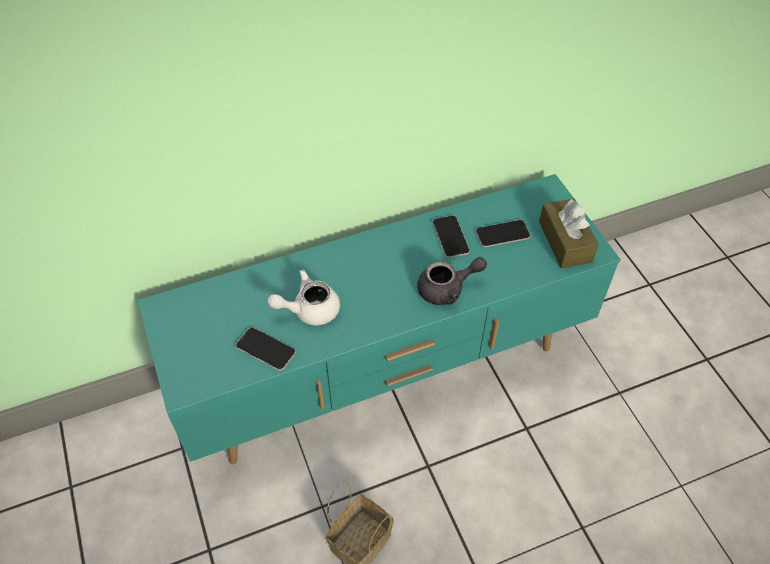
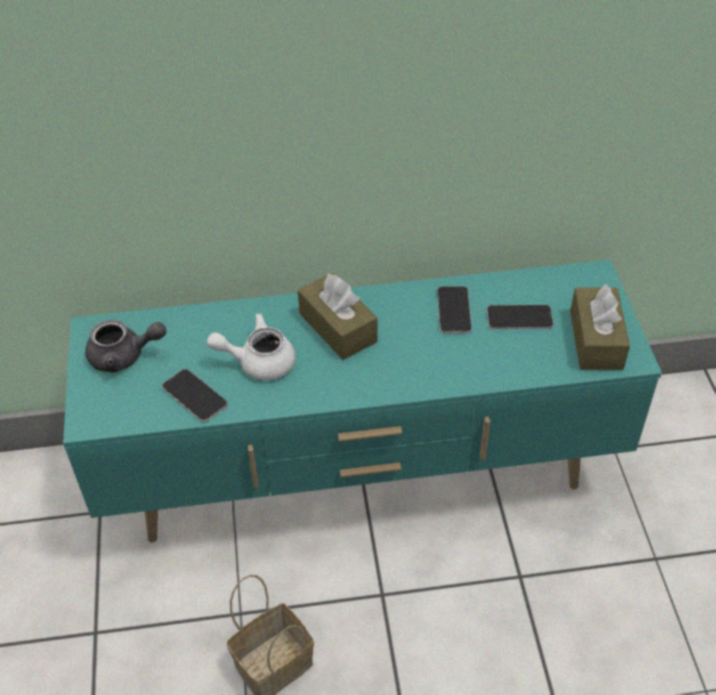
camera: 15 degrees right, 5 degrees down
(364, 268) = (338, 327): none -> brown tissue box
(447, 289) = (430, 368): grey teapot -> grey teapot (124, 356)

